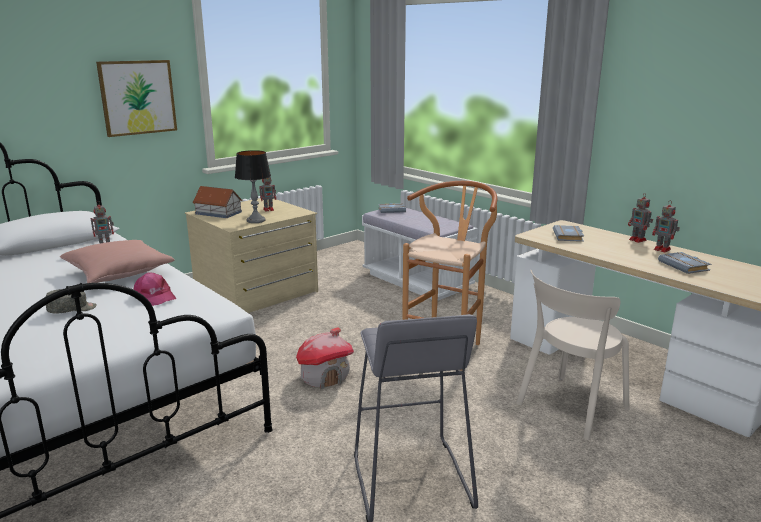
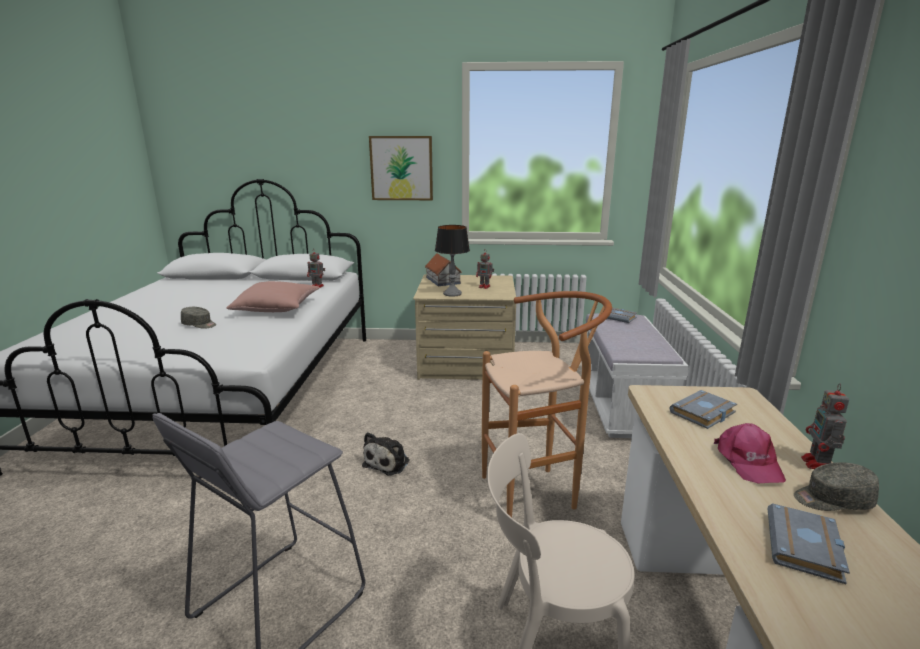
camera: 45 degrees right, 0 degrees up
(154, 296) = (250, 332): pink cap -> pink cap (748, 461)
(325, 377) = (388, 462): toy house -> plush toy
(663, 249) = (832, 500): toy robot -> grey cap

